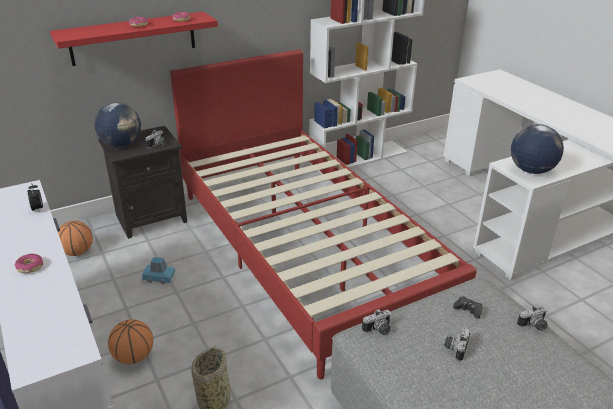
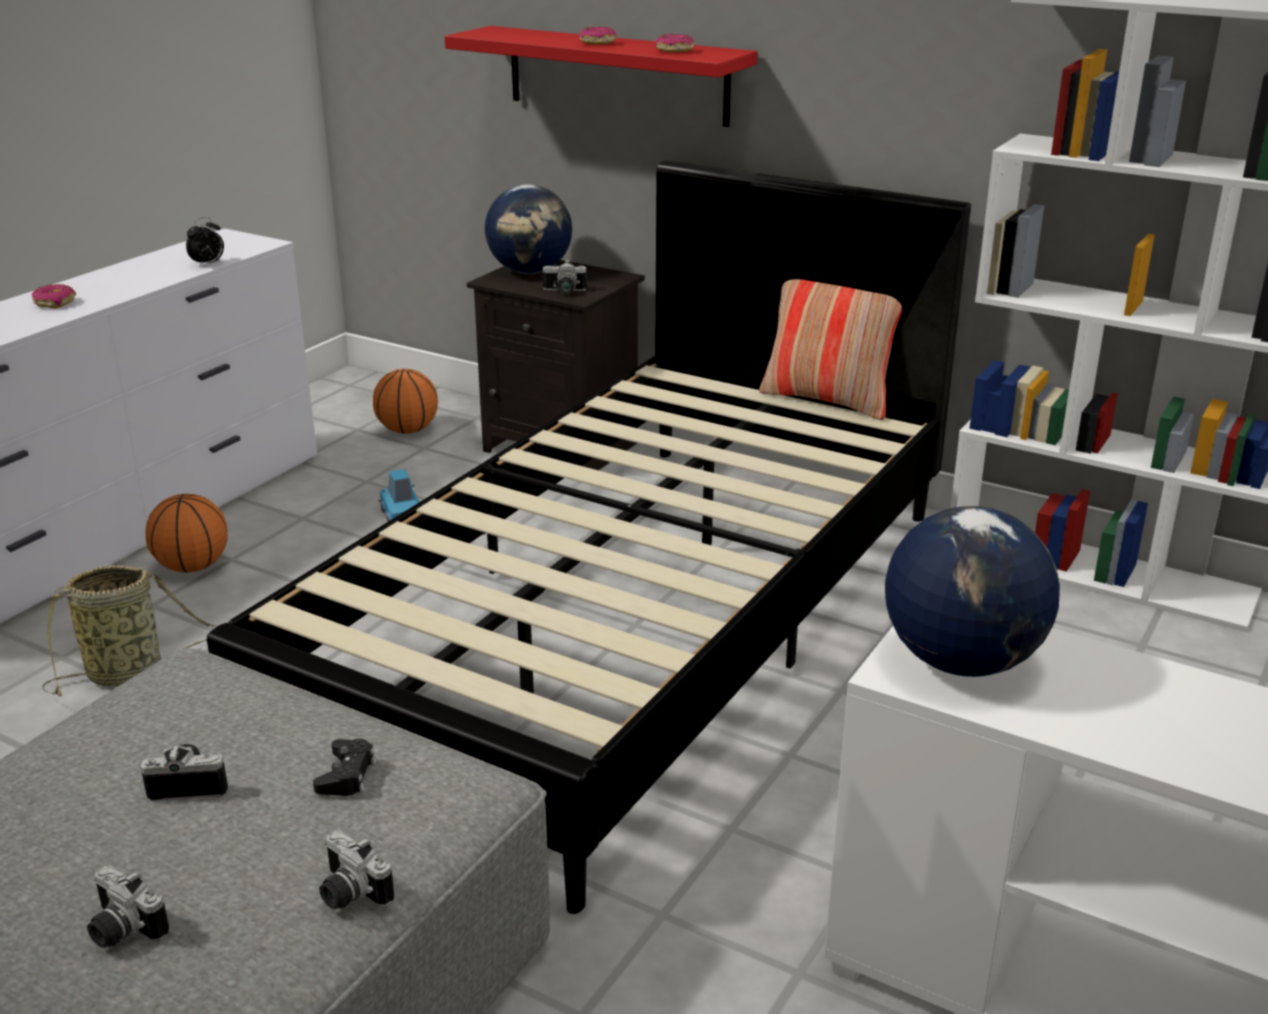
camera: 60 degrees right, 5 degrees down
(265, 142) = (828, 400): none -> pillow
(305, 249) = (635, 621): red bed -> black bed
(378, 330) = (207, 679): camera -> camera (121, 930)

